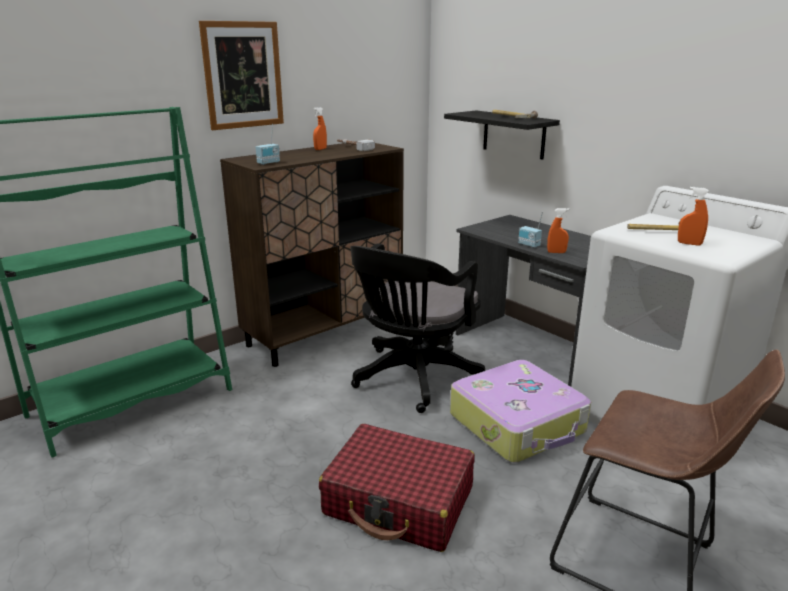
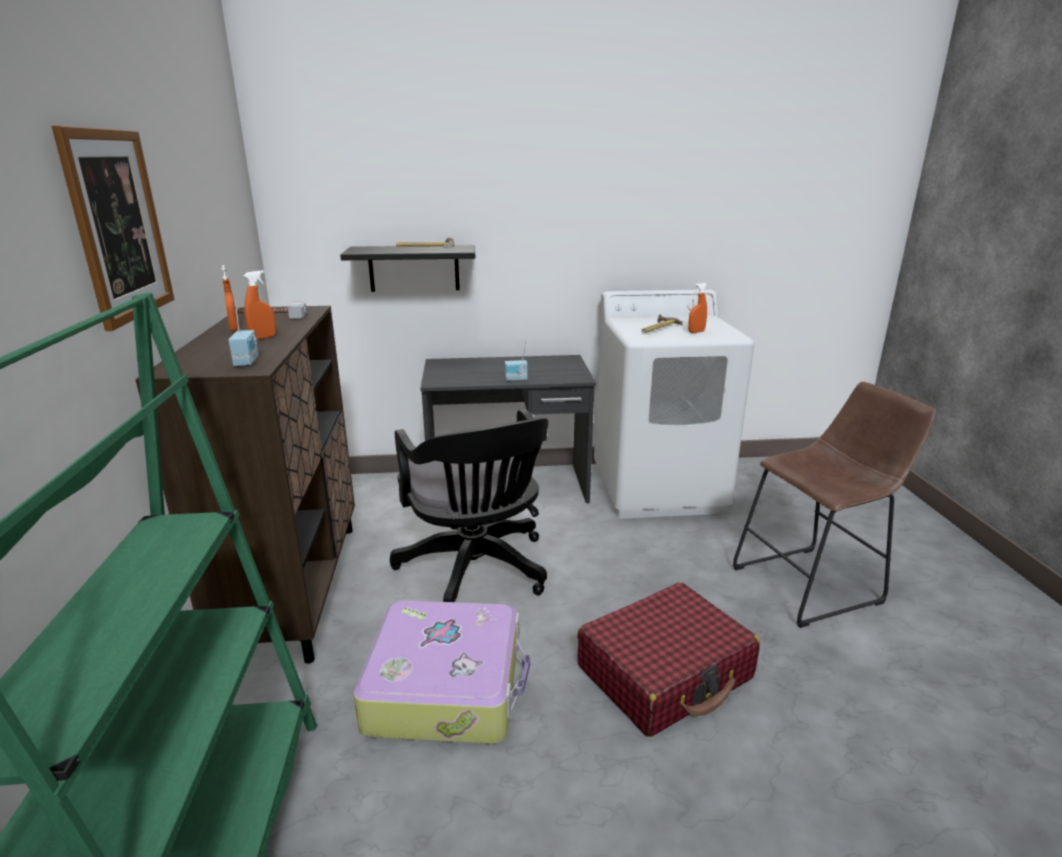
camera: 55 degrees left, 0 degrees up
(518, 424) = (611, 551): suitcase -> suitcase (447, 686)
(556, 252) = (549, 377): orange spray bottle -> orange spray bottle (263, 338)

